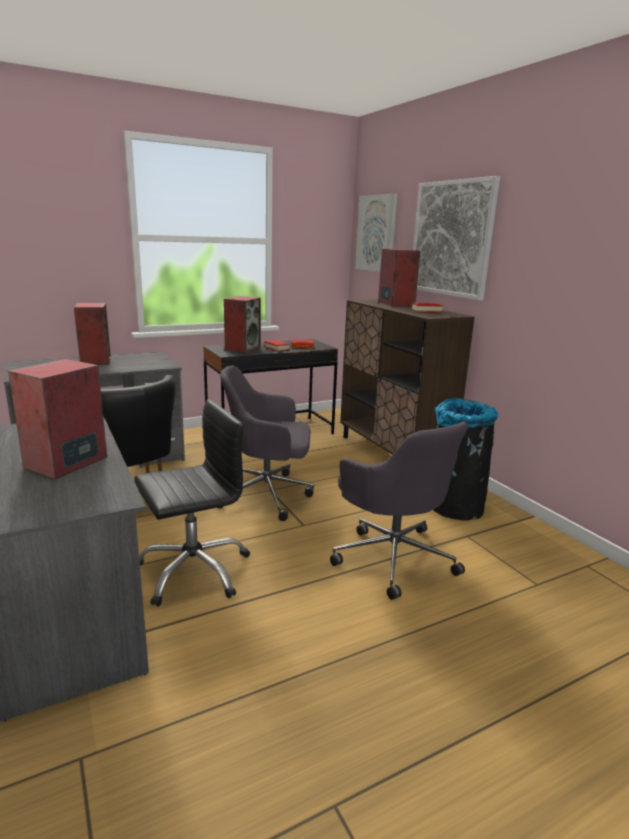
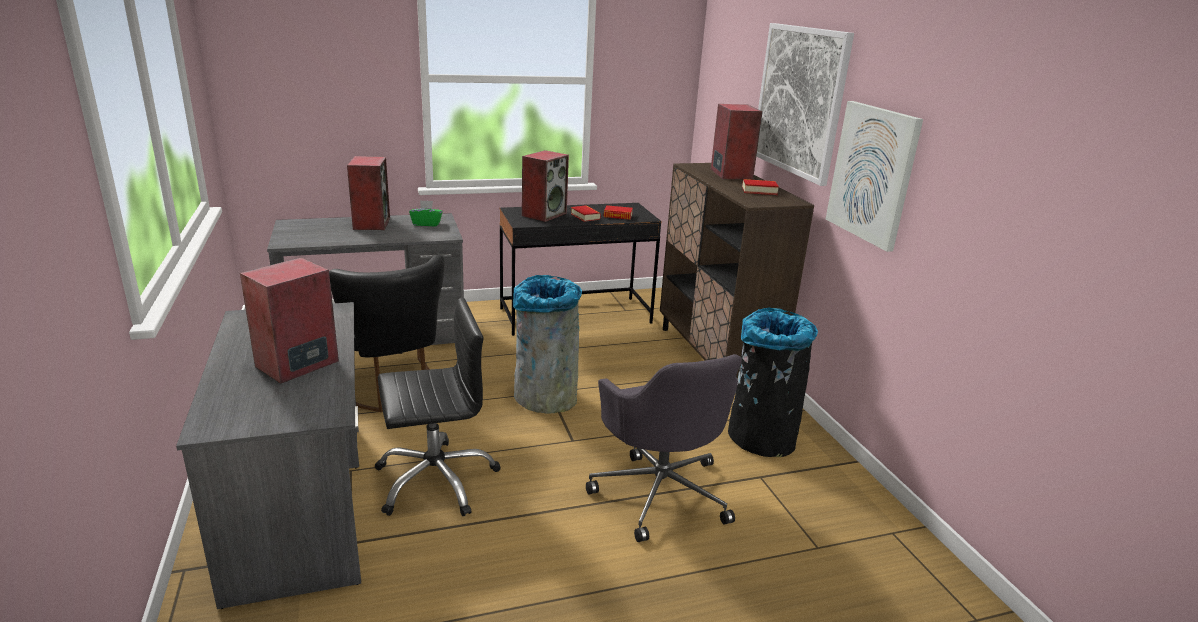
camera: 10 degrees right, 5 degrees up
(145, 359) = (426, 224): none -> green tissue box
(268, 494) = (545, 397): grey office chair -> grey trash can
(376, 233) = (724, 76): picture -> picture (872, 174)

